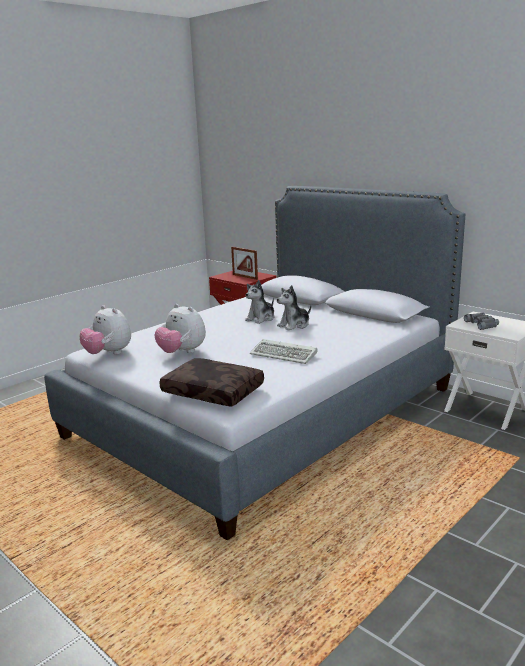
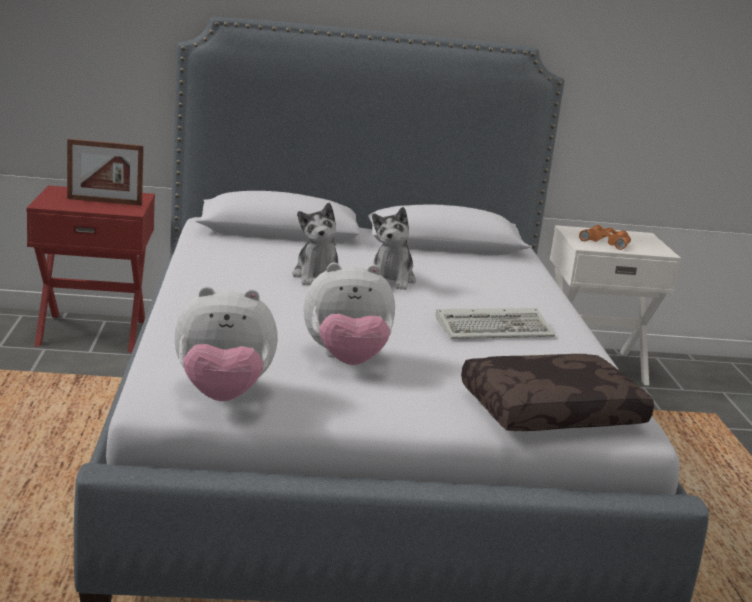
camera: 50 degrees left, 0 degrees up
(482, 324) = (606, 242): grey binoculars -> orange binoculars

